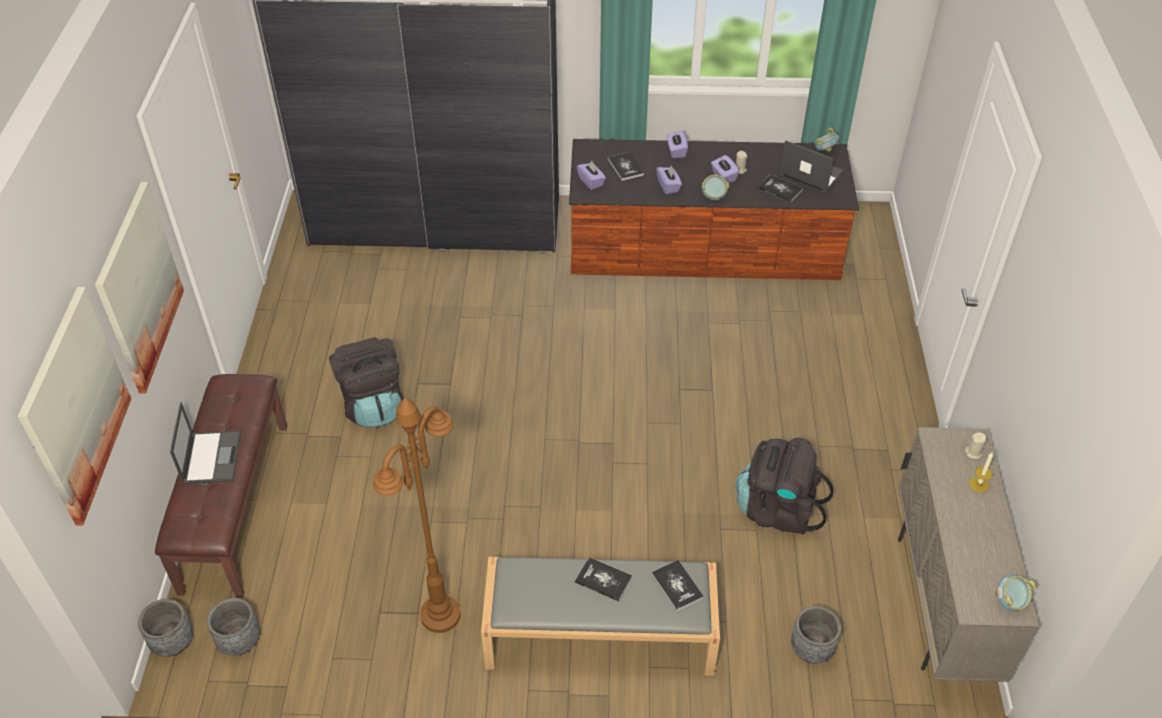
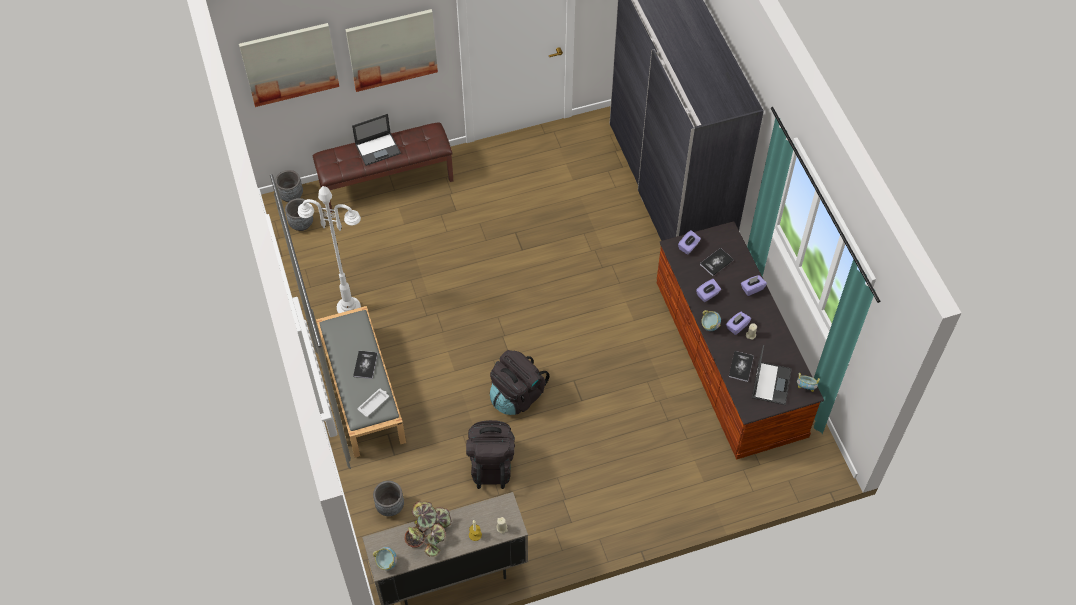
camera: 70 degrees right, 10 degrees up
(373, 405) = (487, 216): black backpack -> black backpack (517, 395)
(440, 615) = (348, 308): brown floor lamp -> white floor lamp
(677, 586) = (374, 403): book -> white tray
(969, 538) = (428, 534): none -> potted plant

